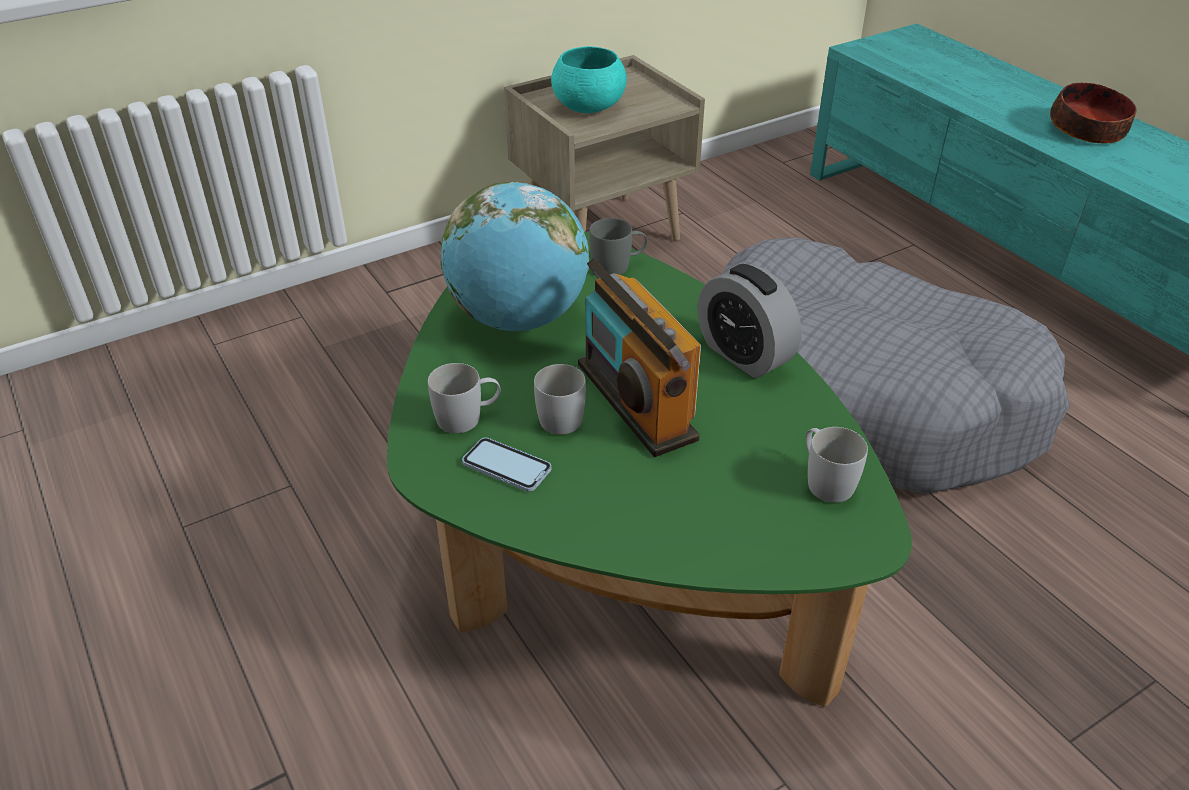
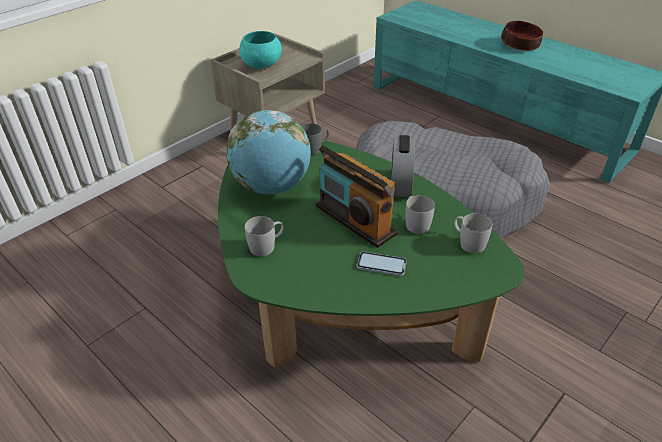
camera: 15 degrees left, 0 degrees up
(506, 466) = (300, 268): phone -> phone (381, 265)
(560, 414) = (317, 234): white mug -> white mug (415, 223)
(744, 355) = (400, 185): alarm clock -> alarm clock turned 60 degrees clockwise

